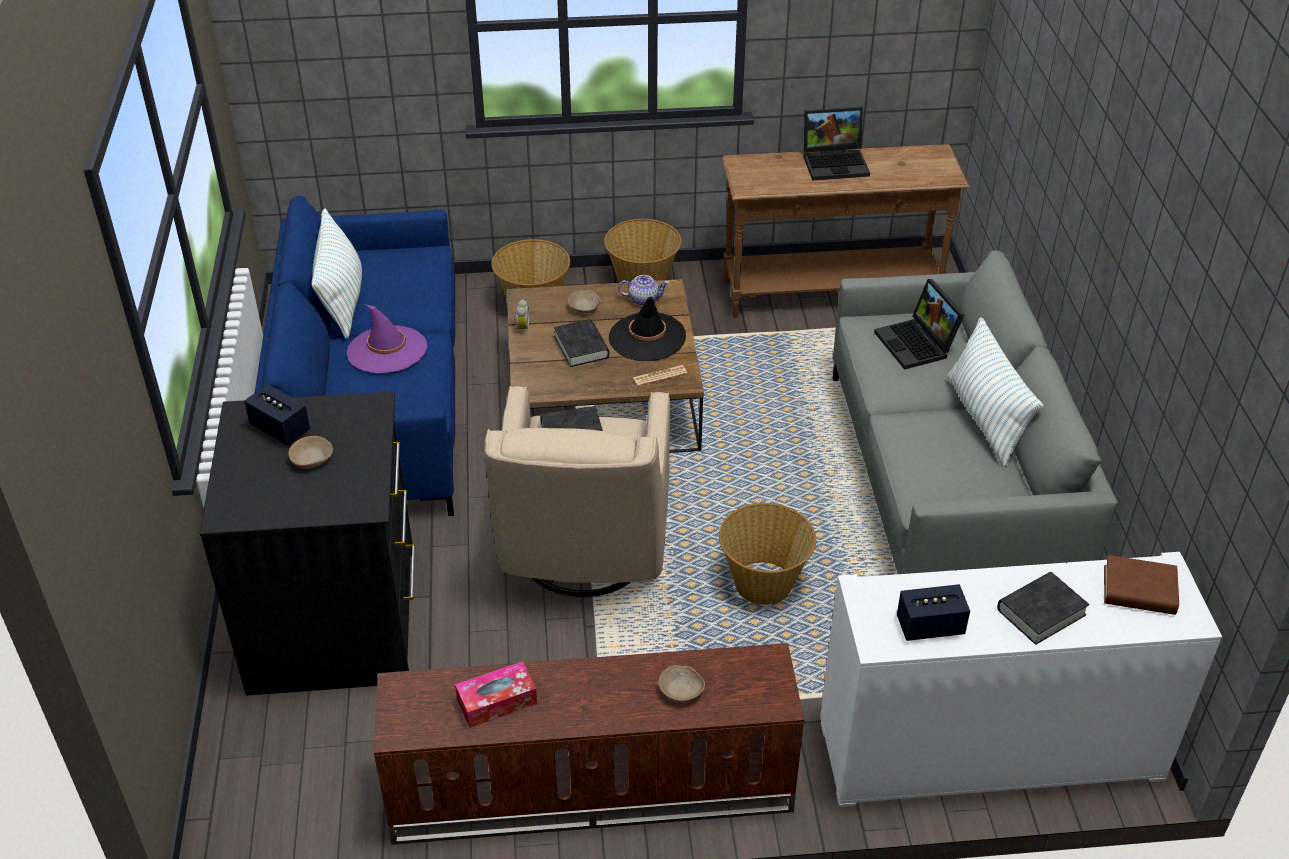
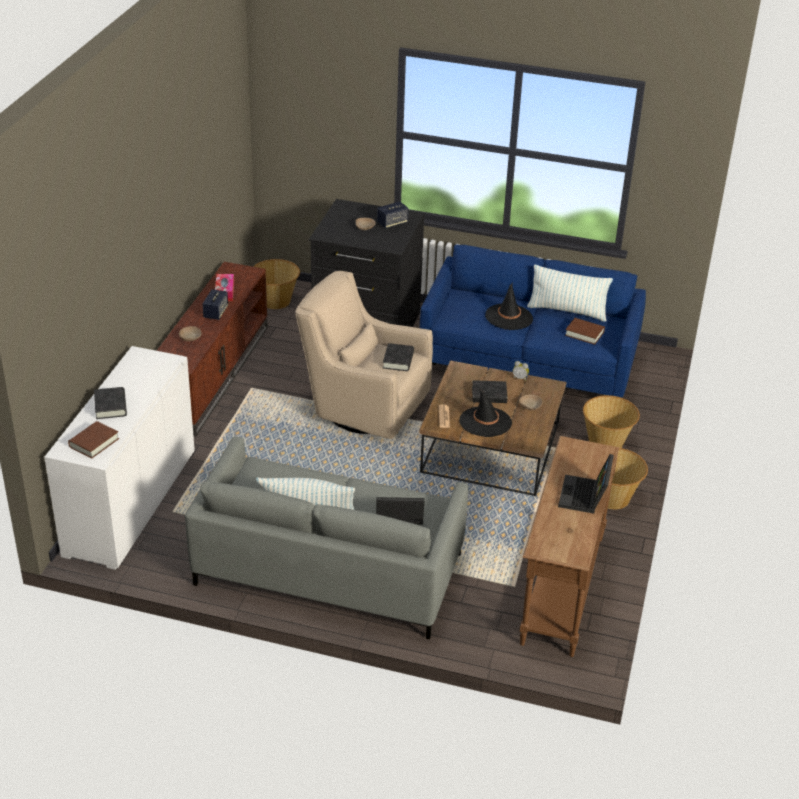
camera: 110 degrees right, 5 degrees down
(387, 350) = (509, 317): purple hat -> black hat
(399, 274) = (584, 333): none -> brown book
(643, 299) = (527, 431): teapot -> none
(763, 583) = (297, 463): basket -> basket (276, 301)
(930, 627) = (133, 371): speaker -> speaker (215, 312)

